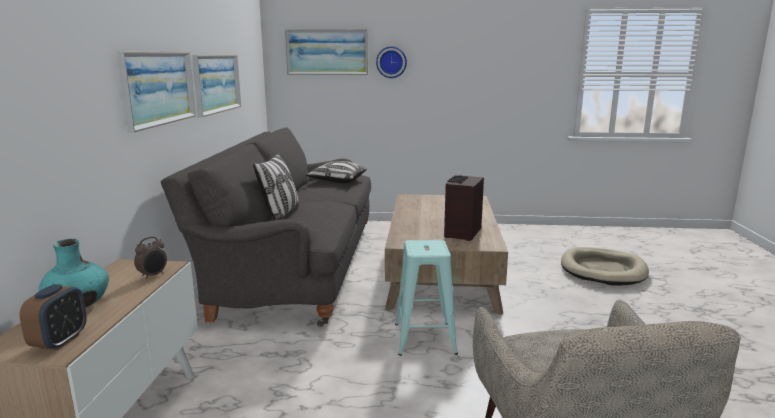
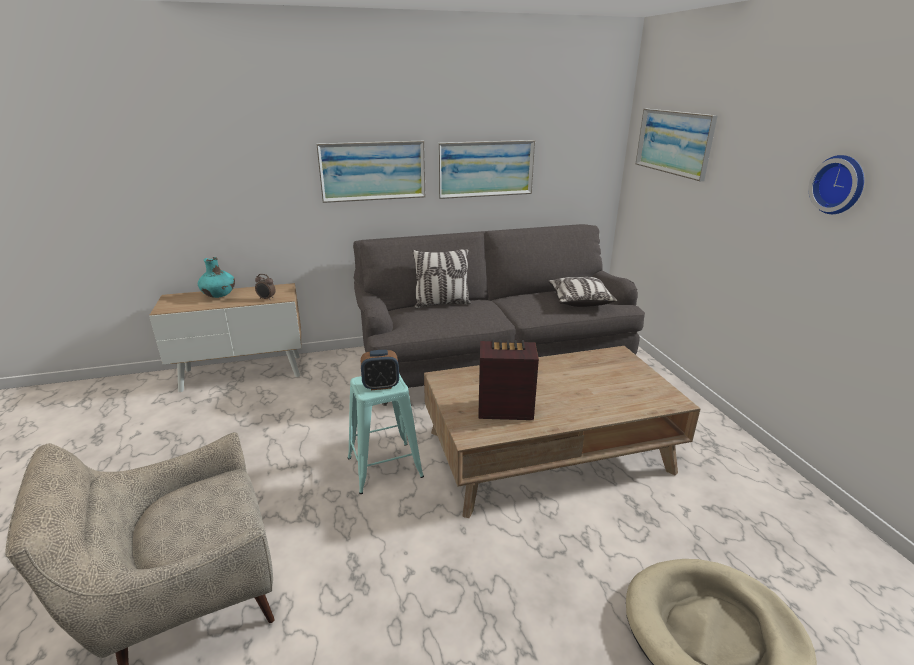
camera: 70 degrees right, 10 degrees up
(60, 341) = (175, 305): alarm clock -> alarm clock (381, 386)
(391, 62) = (731, 168): wall clock -> wall clock (839, 184)

